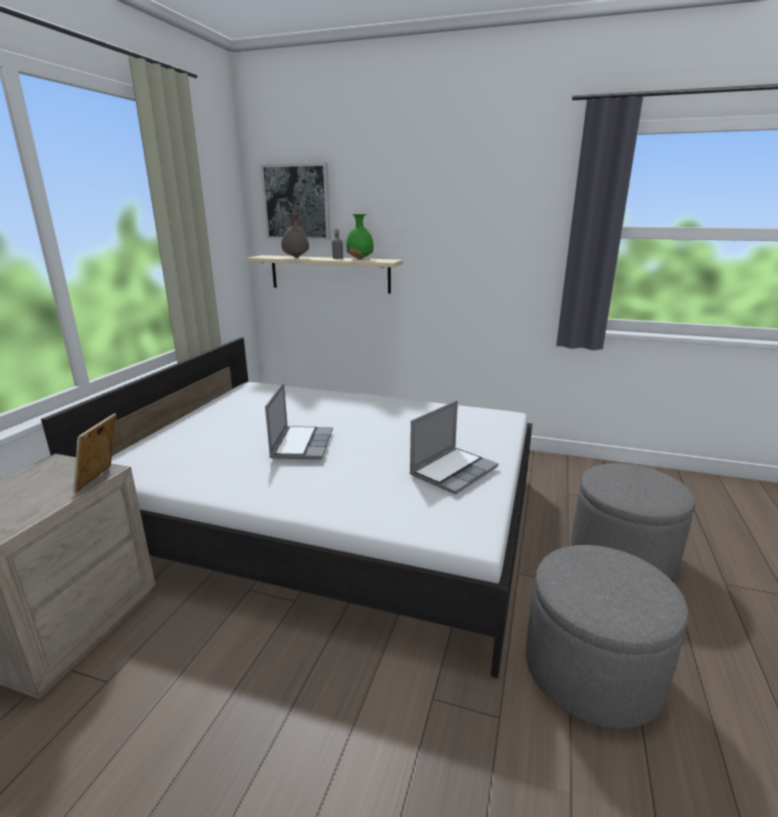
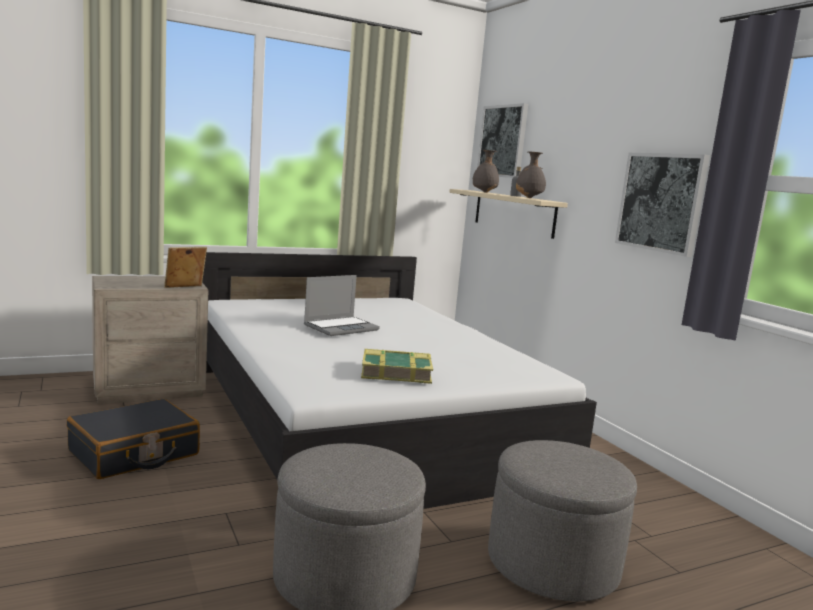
camera: 45 degrees right, 10 degrees down
(228, 719) = (134, 453): none -> black suitcase
(360, 259) = (529, 198): green vase -> grey vase
(453, 471) = (396, 373): laptop -> book
(511, 252) = (661, 202): none -> picture

